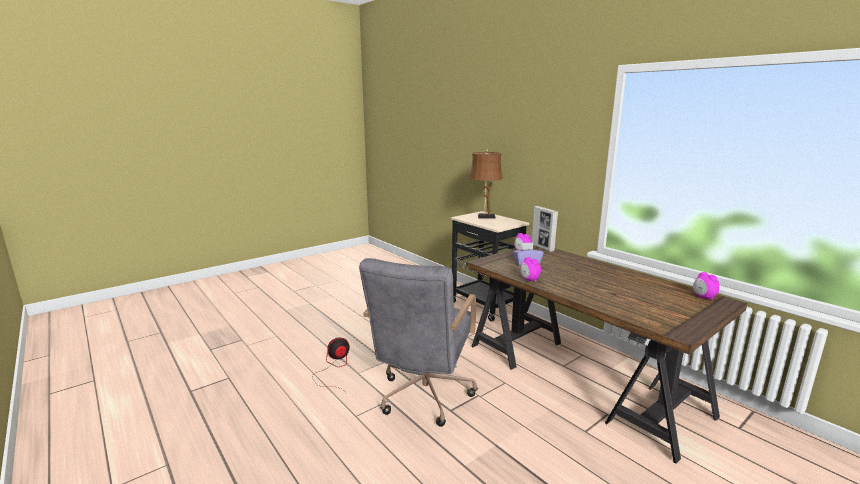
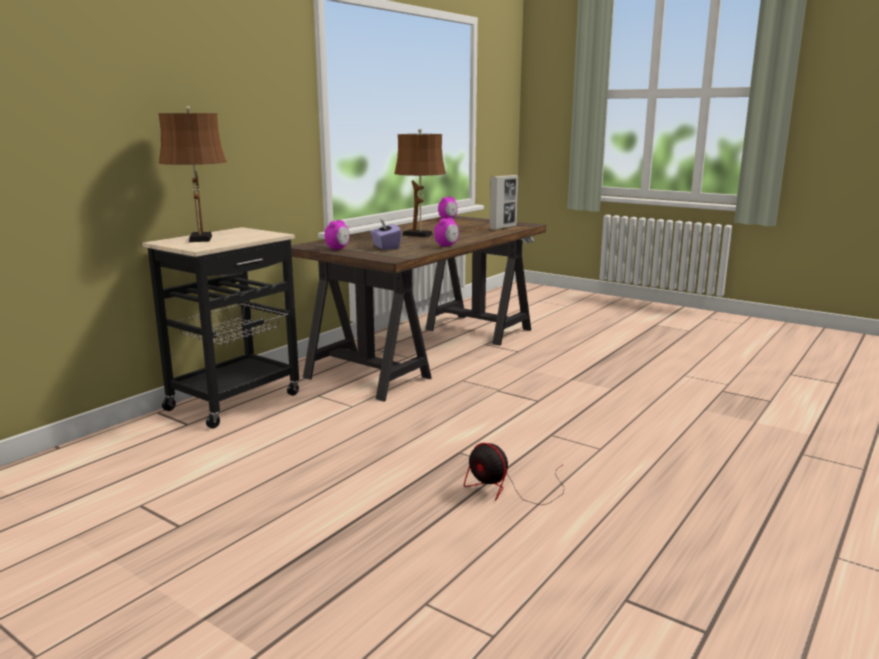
camera: 105 degrees left, 0 degrees up
(423, 399) = (531, 416): grey office chair -> none
(542, 248) = (313, 244): picture frame -> picture frame (503, 228)
(584, 277) = (420, 235): none -> brown table lamp

